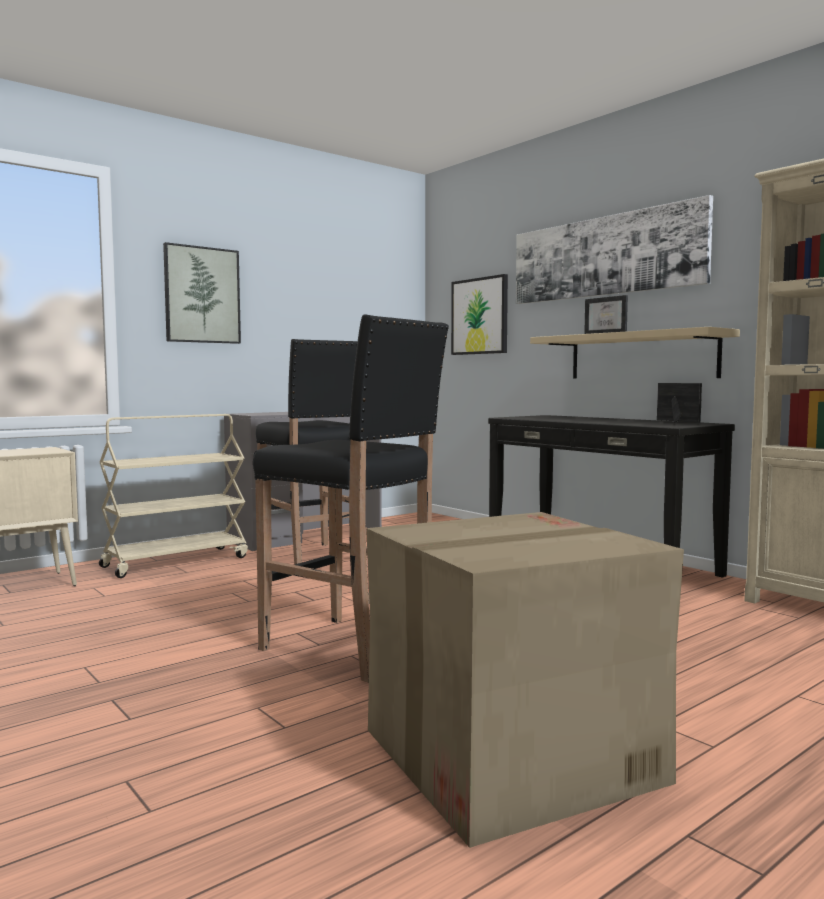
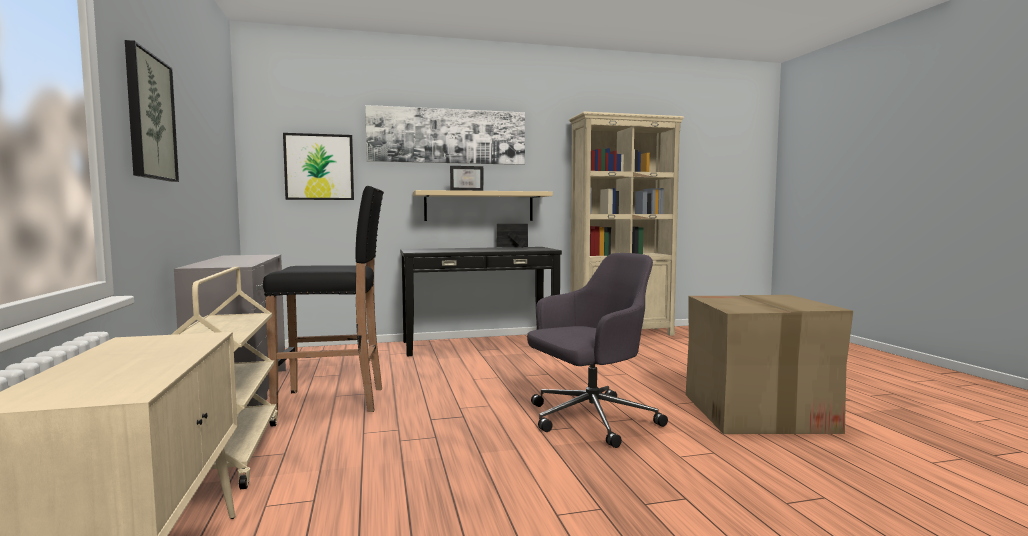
camera: 65 degrees left, 0 degrees up
(352, 649) = (589, 420): black stool -> grey office chair

